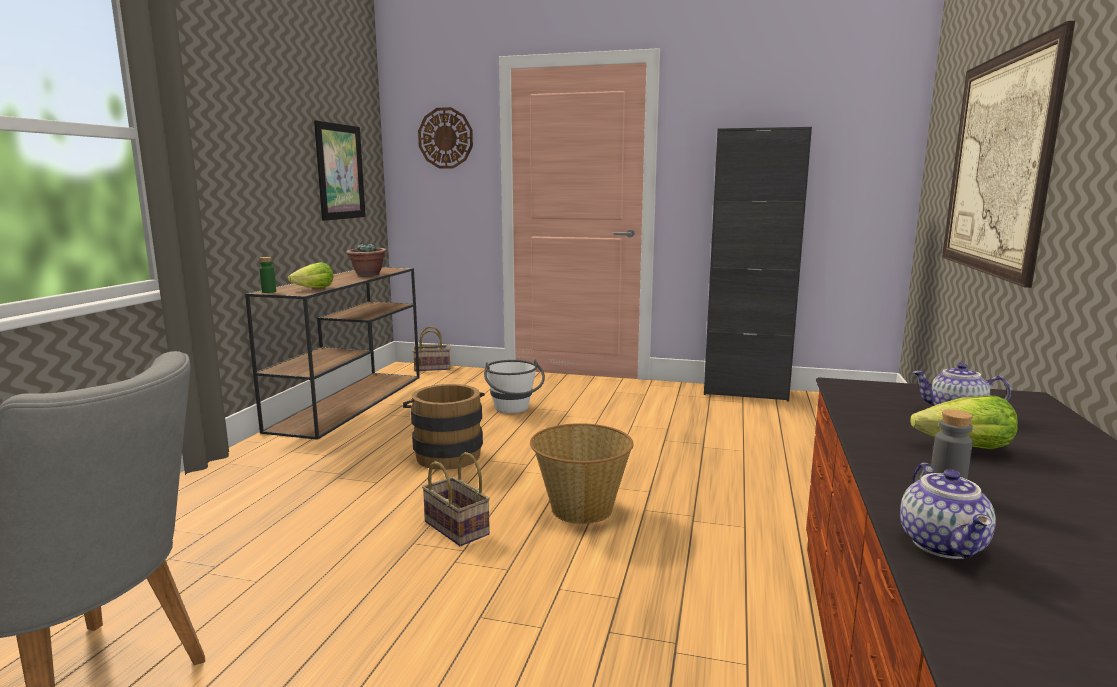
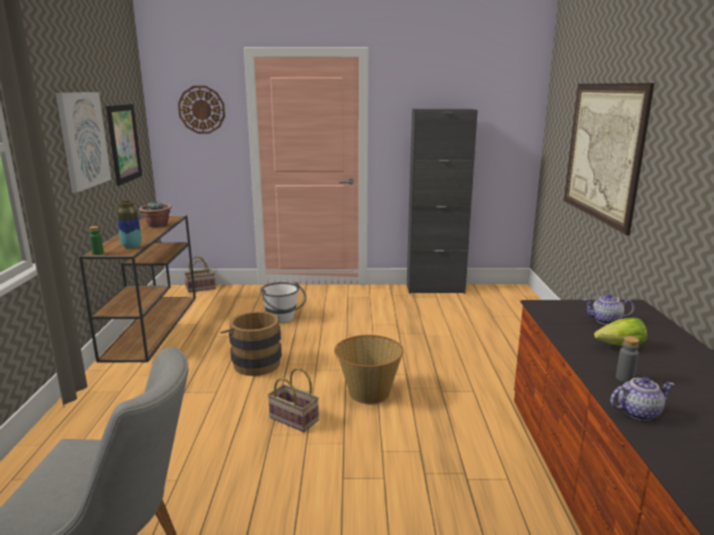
camera: 15 degrees left, 5 degrees up
(271, 153) = (83, 140): none -> picture
(314, 288) = (132, 247): lettuce -> vase
(944, 545) = (638, 412): teapot -> teapot turned 90 degrees counterclockwise

